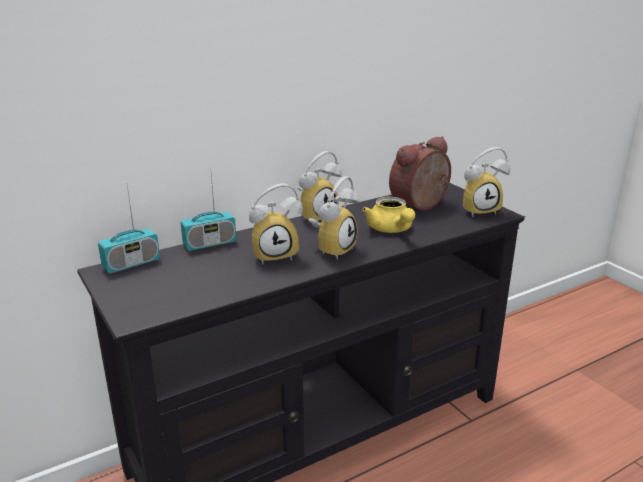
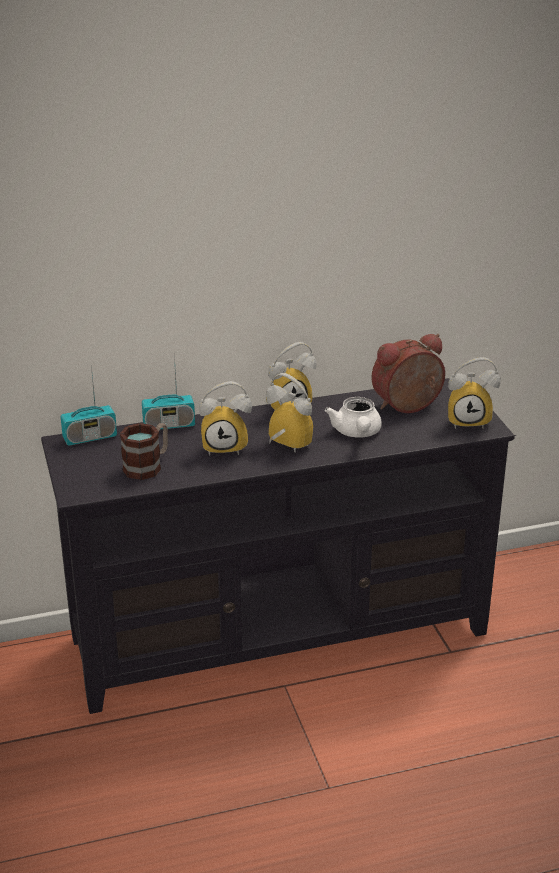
camera: 15 degrees right, 5 degrees up
(203, 282) = (148, 466): none -> mug
(332, 249) = (284, 447): alarm clock -> alarm clock turned 105 degrees counterclockwise
(391, 230) = (356, 433): yellow teapot -> white teapot

